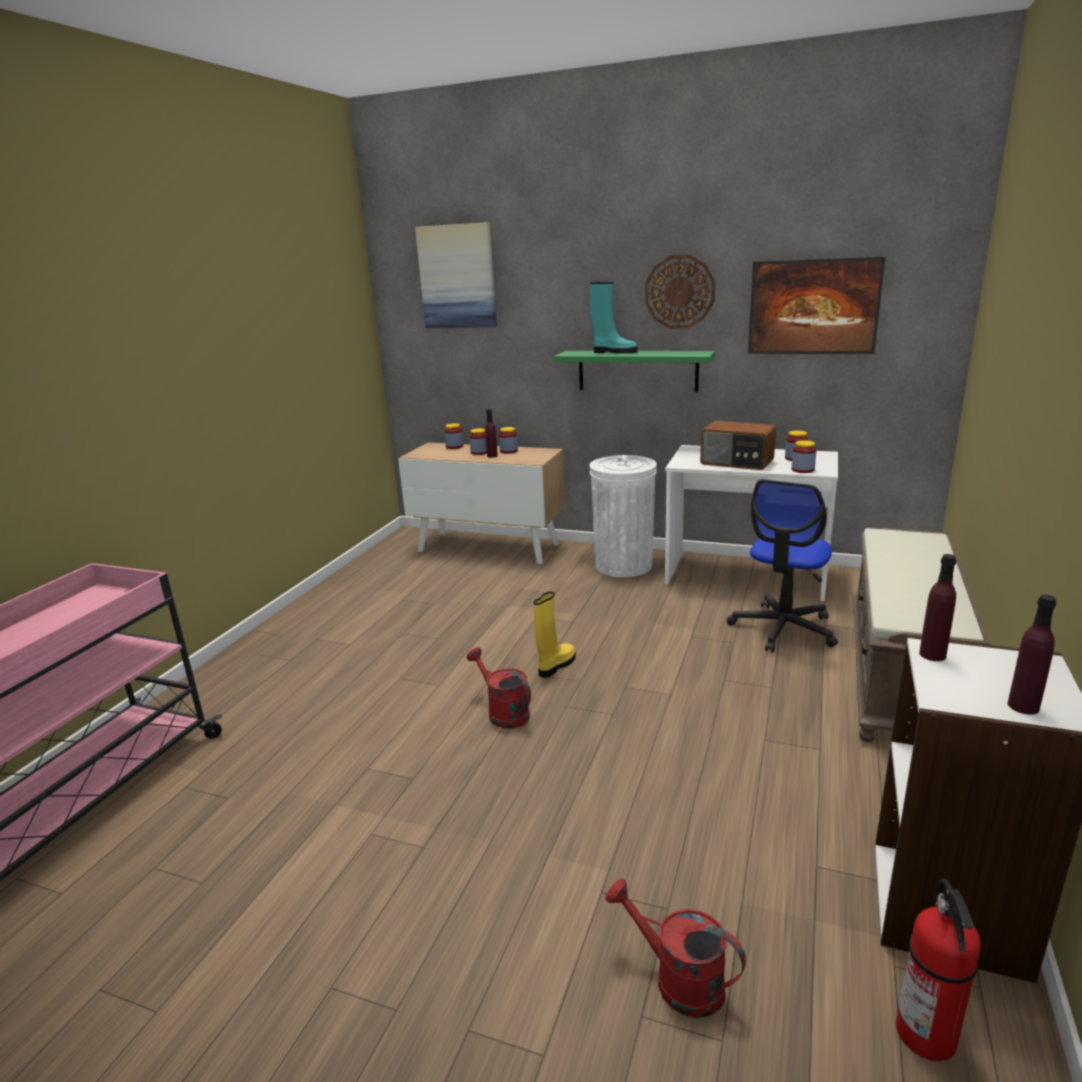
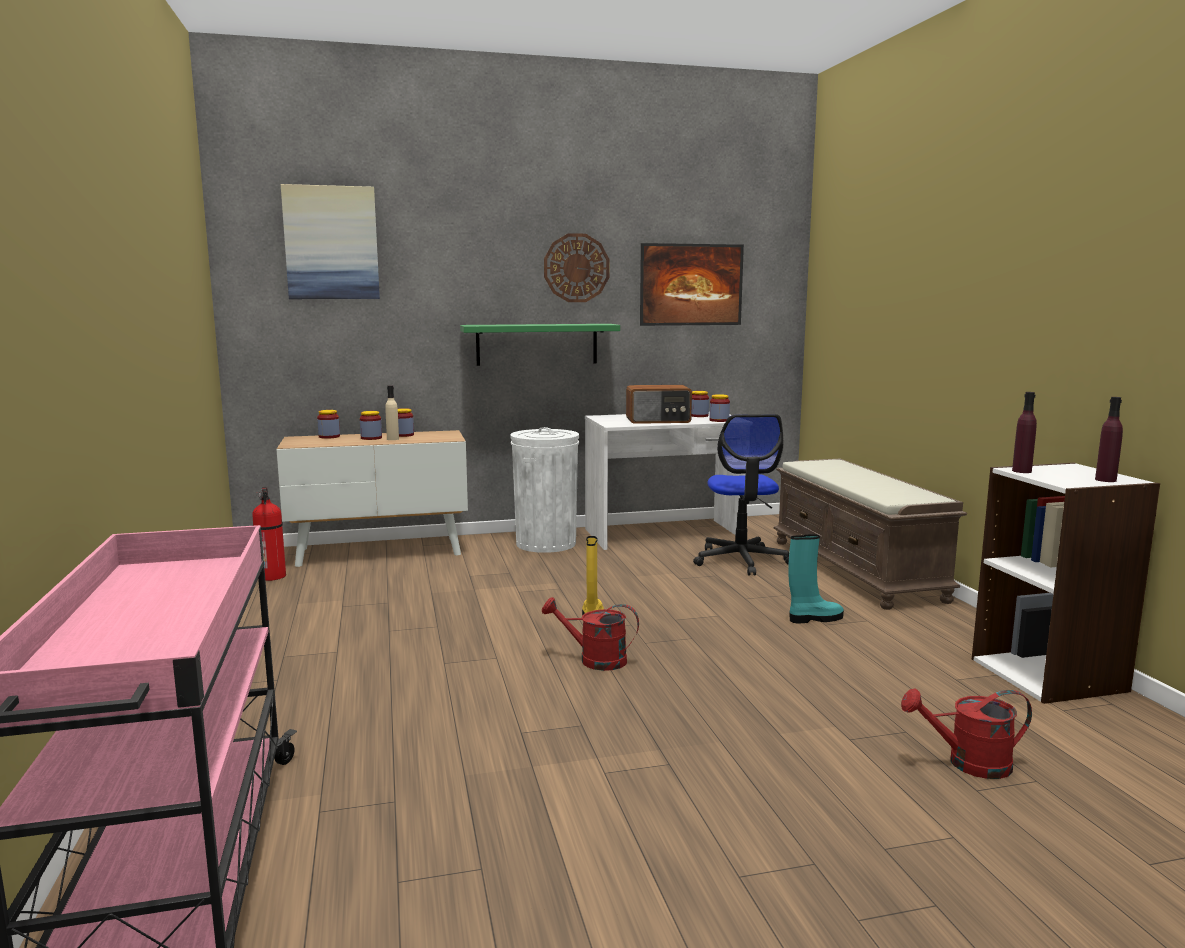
camera: 35 degrees left, 10 degrees down
(492, 456) = (393, 439): purple bottle -> beige bottle
(613, 352) = (518, 324): turquoise boot -> turquoise boot (814, 619)
(927, 1036) = (1121, 733): fire extinguisher -> fire extinguisher (272, 576)

